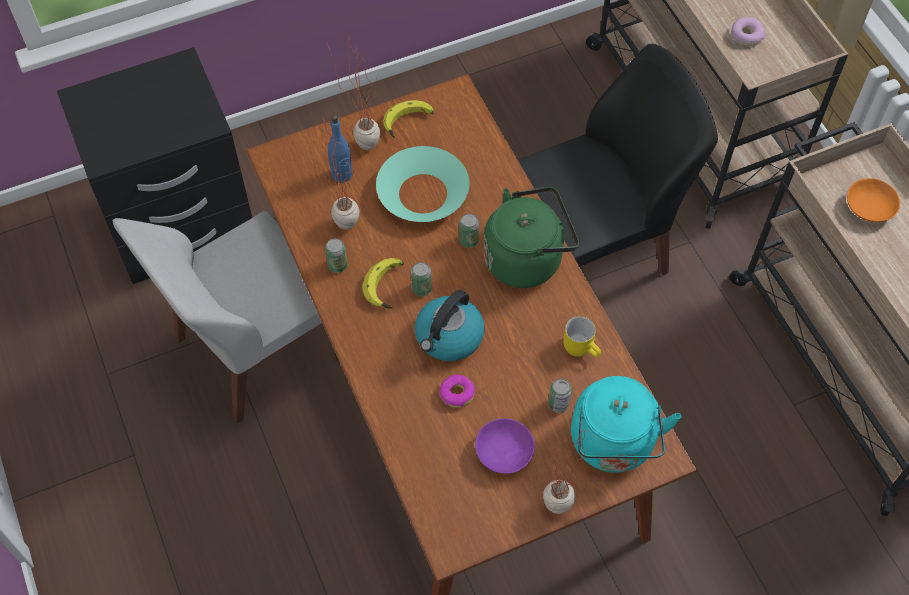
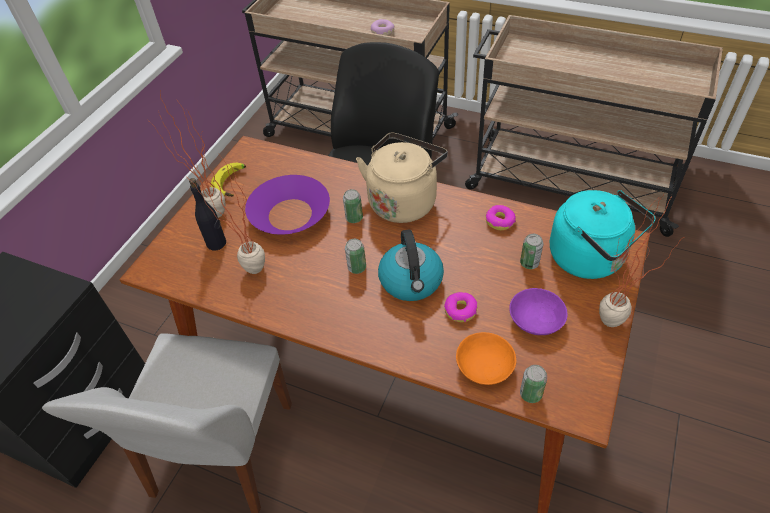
camera: 40 degrees left, 10 degrees down
(337, 265) = (278, 299): can -> can (530, 394)
(342, 174) = (216, 243): blue bottle -> black bottle
(388, 286) = (331, 284): banana -> none
(423, 193) = (290, 214): turquoise bowl -> purple bowl
(527, 258) = (403, 200): green kettle -> beige kettle
(582, 347) = (500, 221): yellow mug -> donut
(868, 208) = (542, 61): orange bowl -> orange bowl (484, 367)

